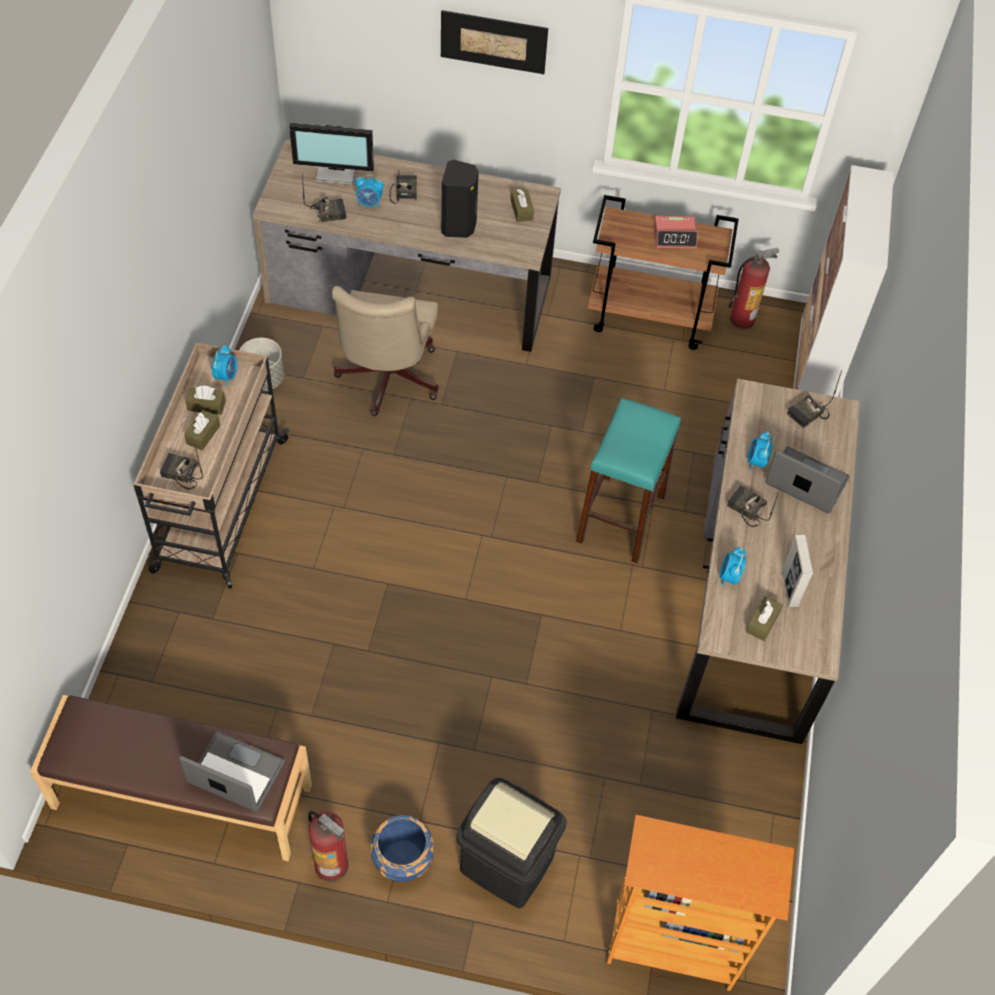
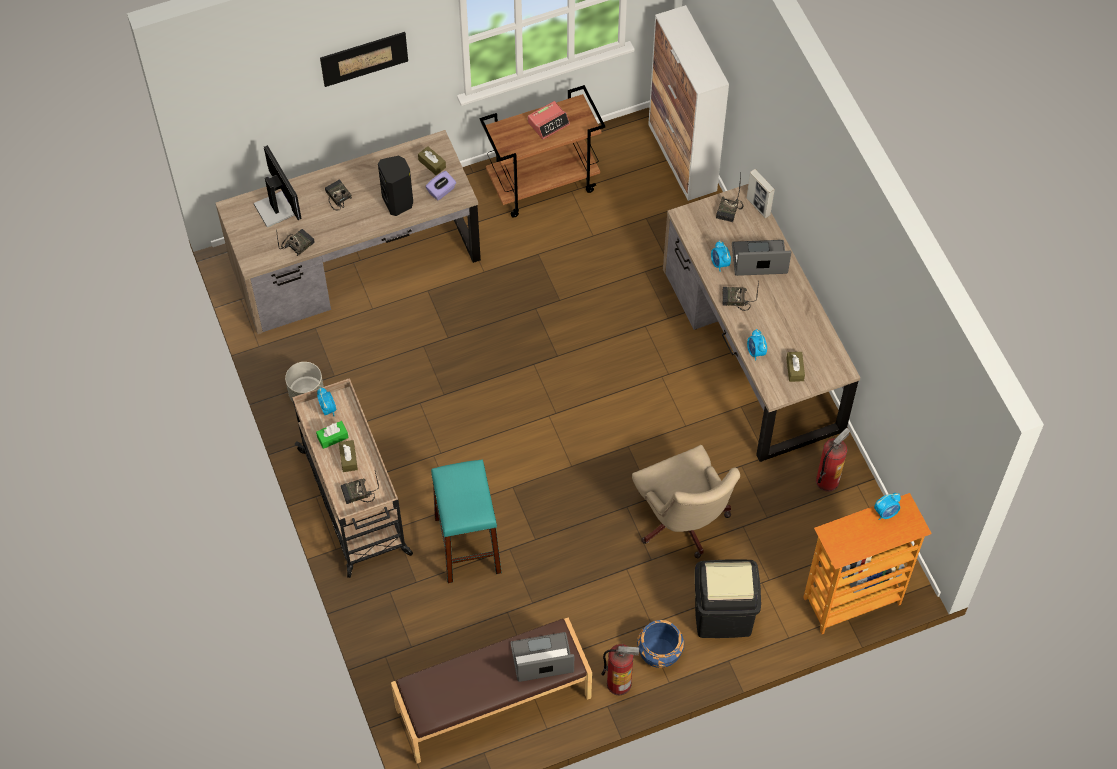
camera: 30 degrees left, 5 degrees up
(206, 405) = (332, 437): brown tissue box -> green tissue box
(337, 172) = (276, 208): monitor -> monitor turned 90 degrees counterclockwise
(369, 203) = (320, 220): alarm clock -> alarm clock (886, 512)
(386, 381) = (396, 343): beige office chair -> beige office chair (682, 523)
(510, 238) = (441, 191): none -> purple tissue box
(621, 518) = (630, 348): turquoise stool -> turquoise stool (467, 544)
(742, 319) = (608, 147): fire extinguisher -> fire extinguisher (827, 480)
(790, 588) = (796, 337): picture frame -> picture frame (758, 207)

